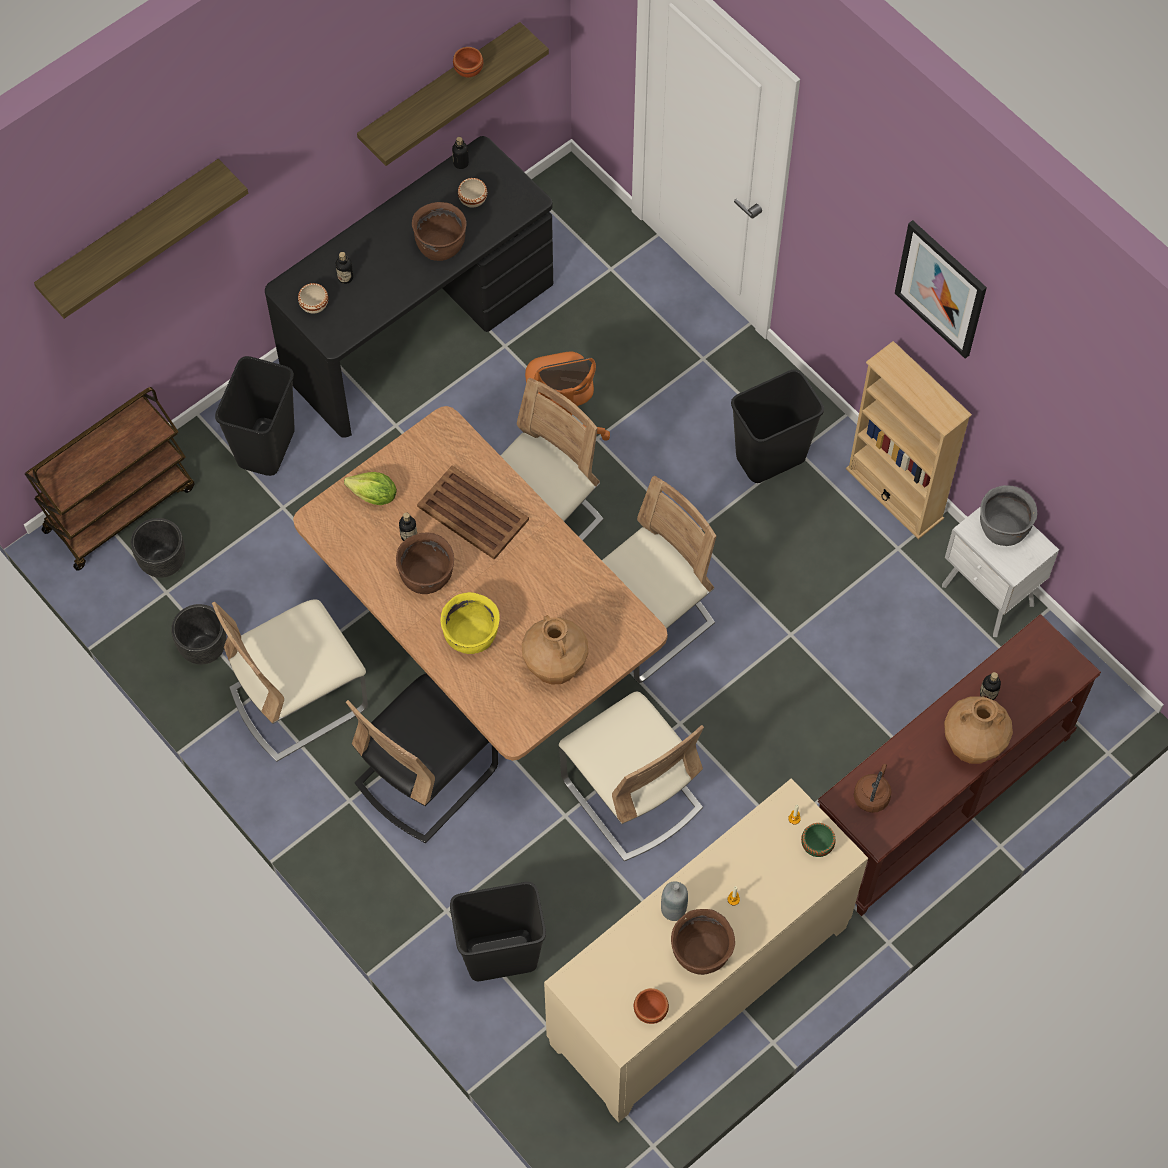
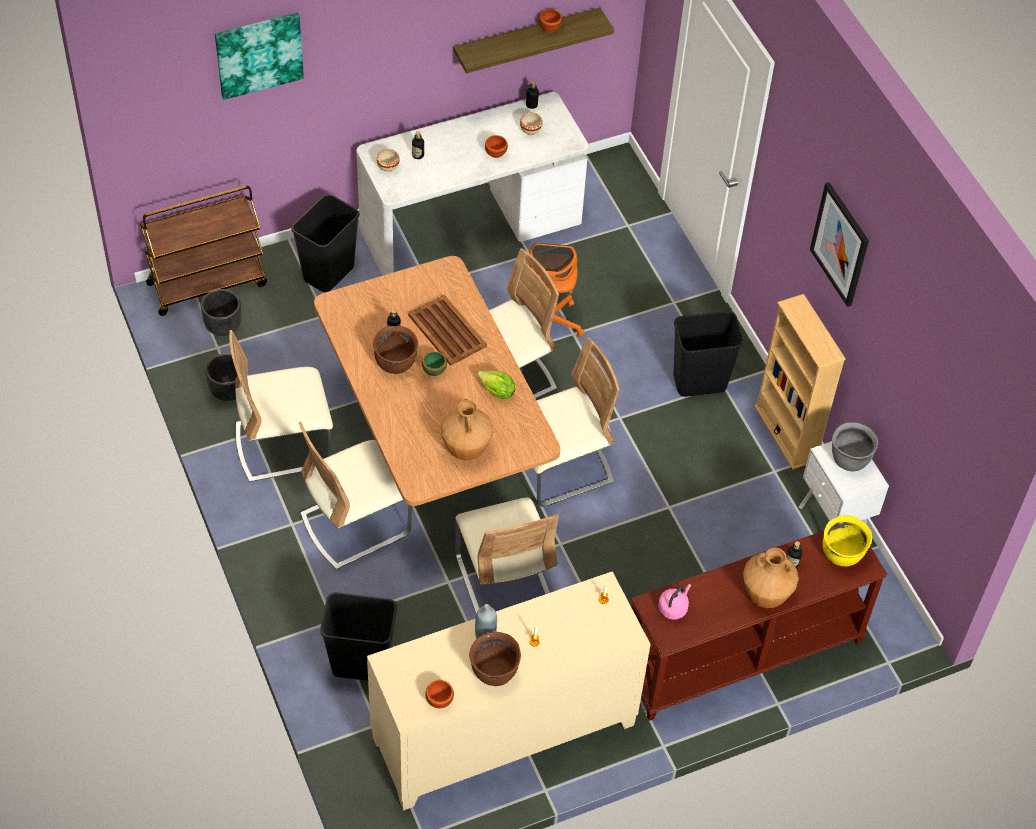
camera: 15 degrees right, 10 degrees down
(131, 234) = (259, 54): shelf -> picture
(374, 496) = (379, 300): lettuce -> lettuce (497, 392)
(417, 327) = (470, 225): black desk -> white desk
(426, 776) = (355, 524): black chair -> beige chair
(440, 246) = (495, 153): brown cooking pot -> brown bowl
(471, 637) = (412, 412): yellow cooking pot -> yellow cooking pot (842, 554)
(818, 845) = (614, 624): green bowl -> green bowl (435, 371)
(872, 795) = (673, 608): brown kettle -> pink kettle

